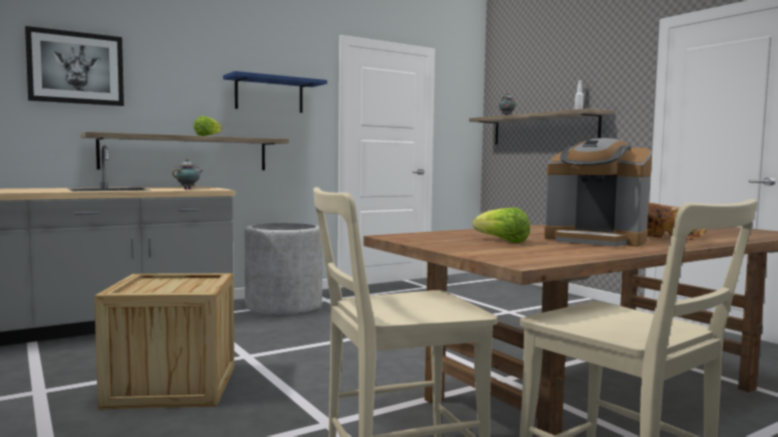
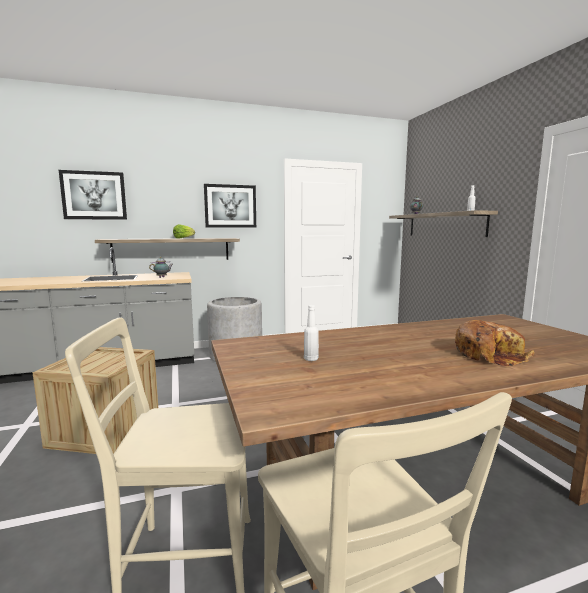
camera: 15 degrees right, 5 degrees up
(269, 95) = (230, 206): blue shelf -> picture
(502, 241) = (311, 359): lettuce -> white bottle
(595, 240) = (405, 361): coffee machine -> none

